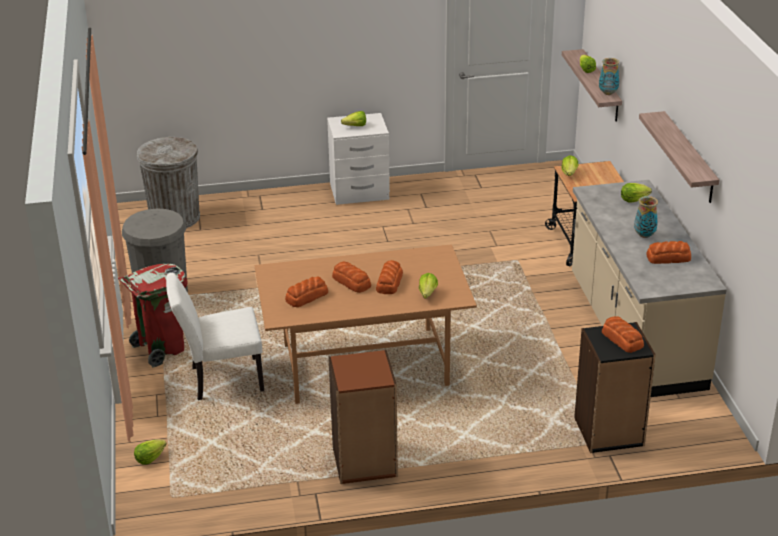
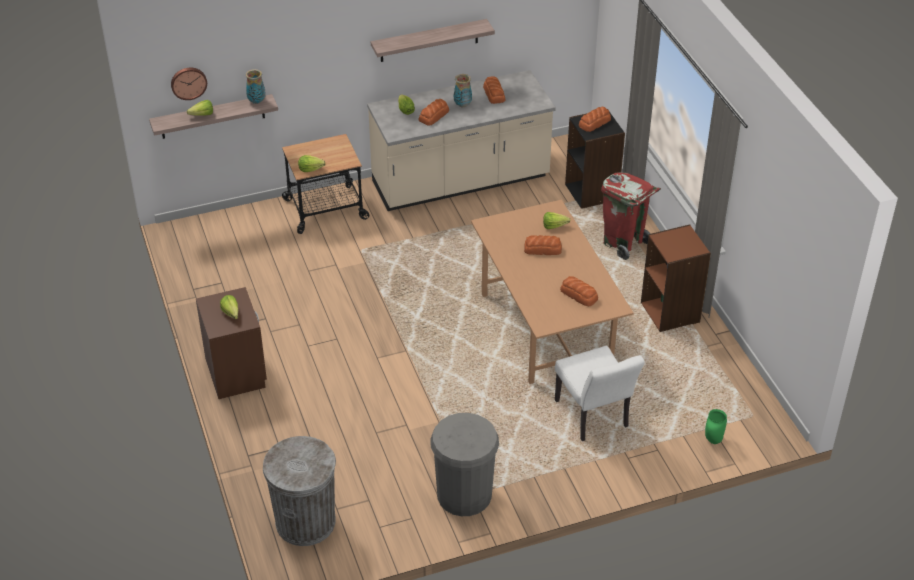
camera: 100 degrees left, 10 degrees up
(149, 458) = (713, 441): lettuce -> green vase
(161, 349) = (559, 471): red trash can -> red trash can (623, 243)
(351, 282) = (548, 271): bread -> bread (434, 116)
(359, 192) = (236, 372): white nightstand -> brown nightstand
(598, 35) = (188, 82): none -> wall clock

